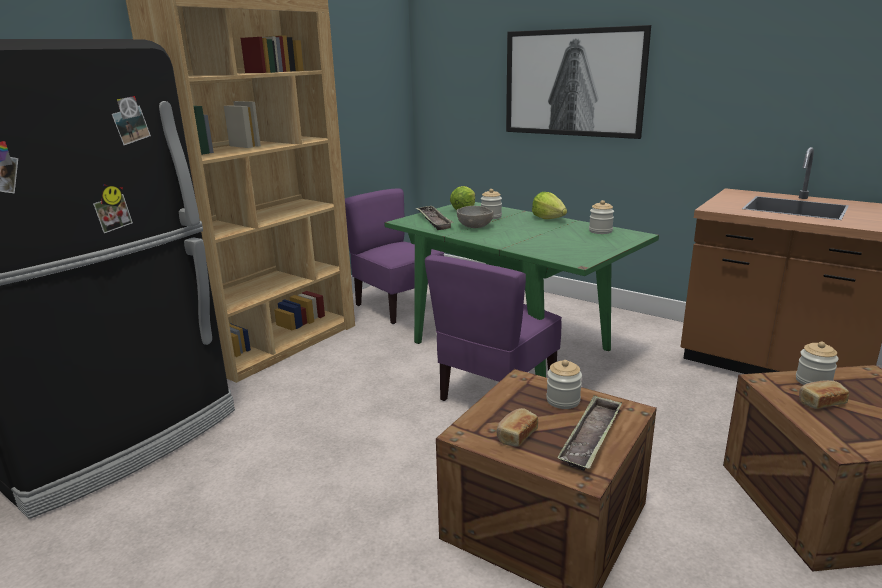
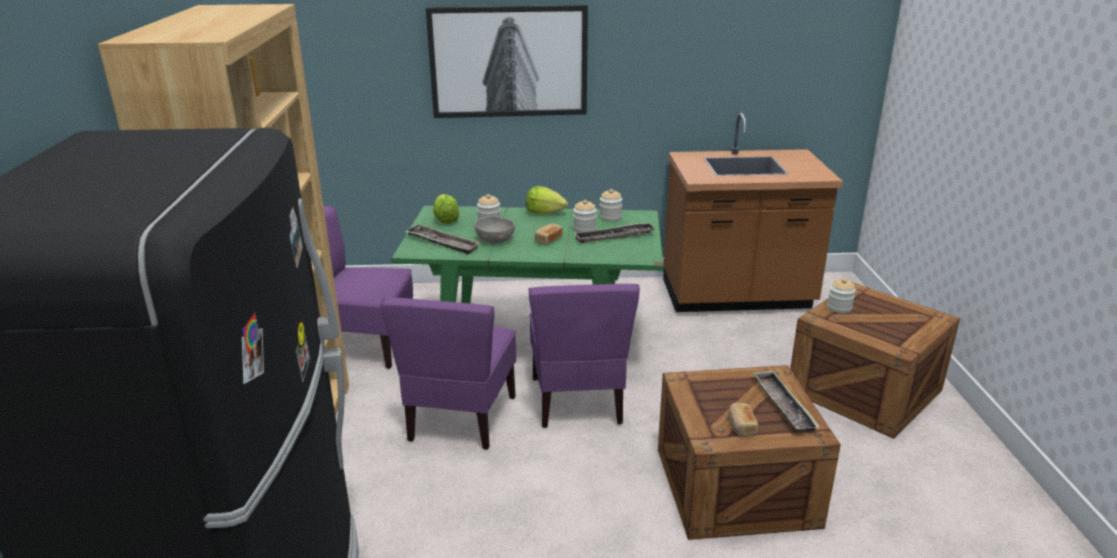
camera: 40 degrees left, 5 degrees up
(393, 371) = (460, 418): none -> purple chair
(563, 400) = (730, 385): jar -> jar (584, 229)
(577, 243) = (614, 237): none -> tray
(820, 402) = (859, 322): bread -> bread (548, 240)

